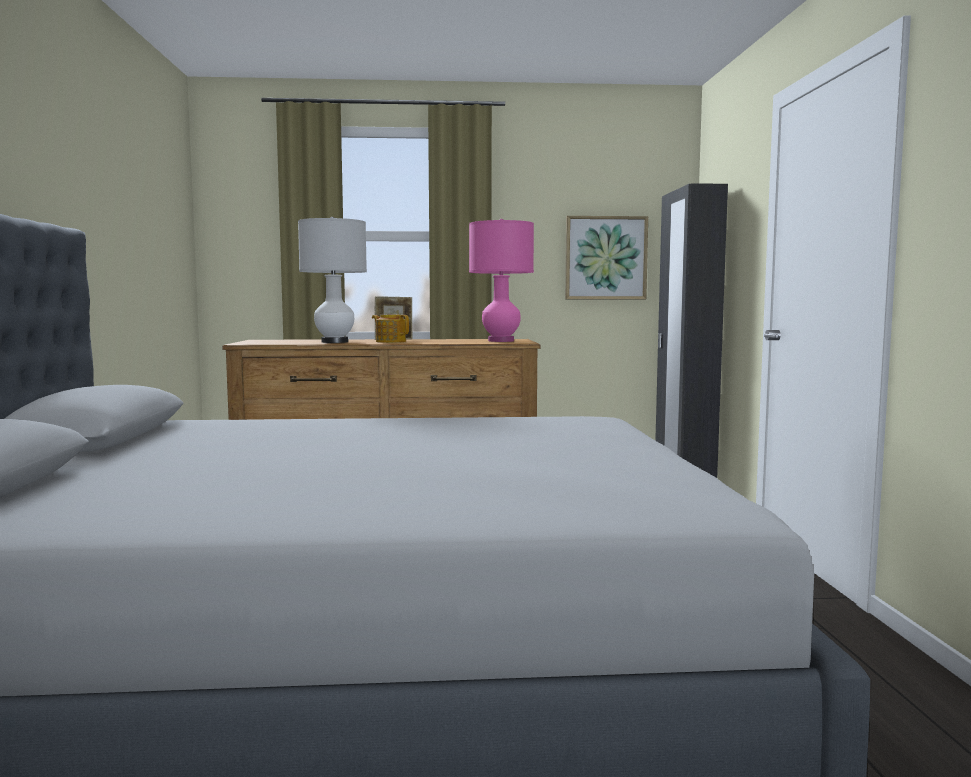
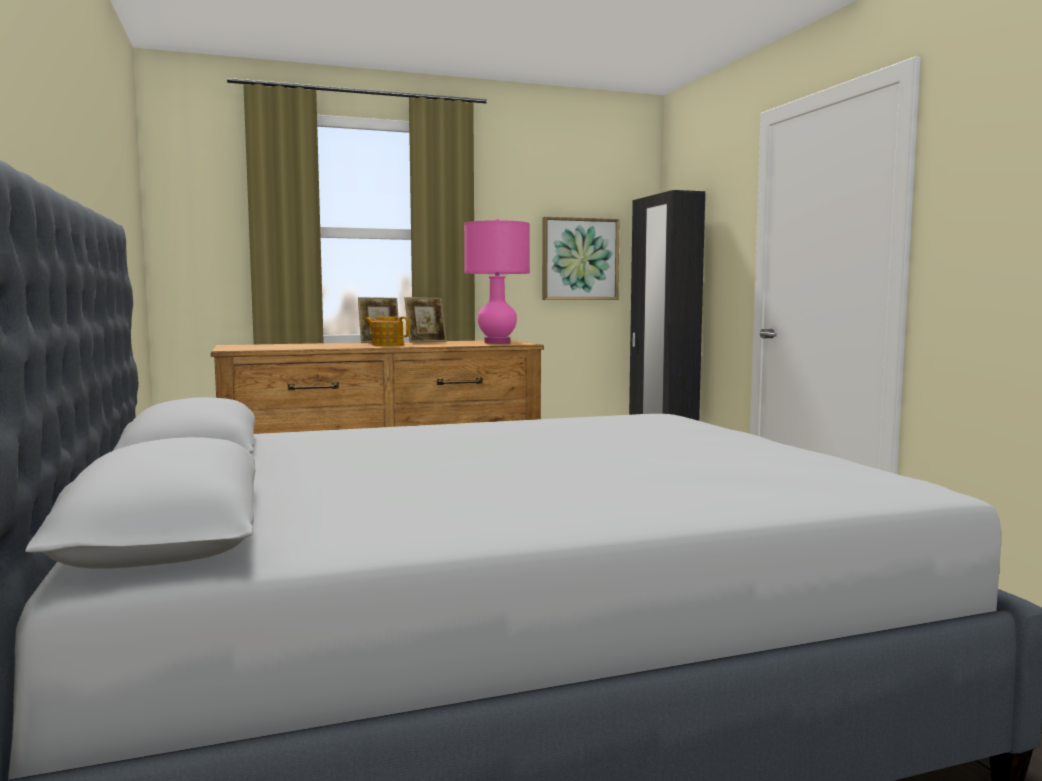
camera: 15 degrees left, 0 degrees up
(334, 342) = (328, 346): white table lamp -> none
(437, 339) = (426, 341): none -> picture frame

